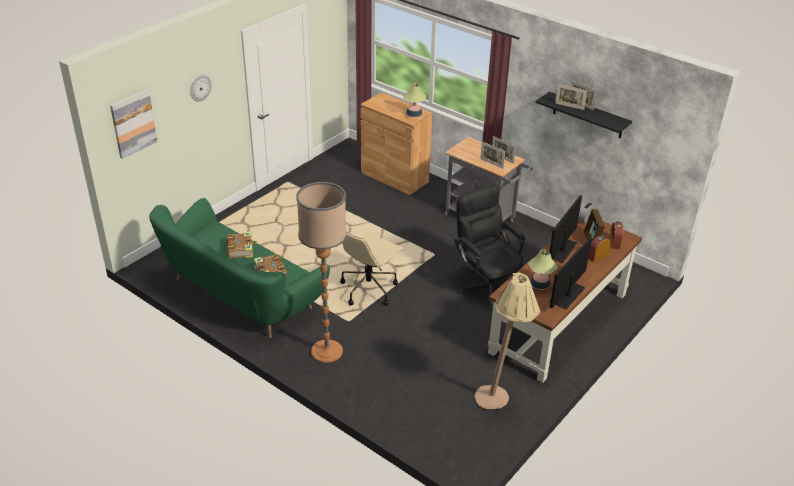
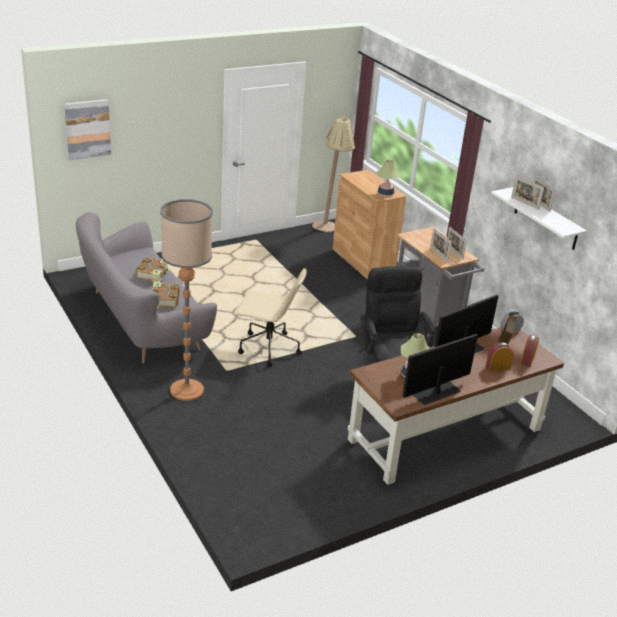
camera: 20 degrees right, 5 degrees down
(200, 87) = (168, 114): wall clock -> none
(239, 295) = (142, 320): green sofa -> grey sofa
(369, 288) = (267, 348): beige office chair -> beige office chair turned 135 degrees counterclockwise
(499, 400) = (328, 487): beige floor lamp -> beige floor lamp (329, 229)
(588, 115) = (546, 219): black shelf -> white shelf

